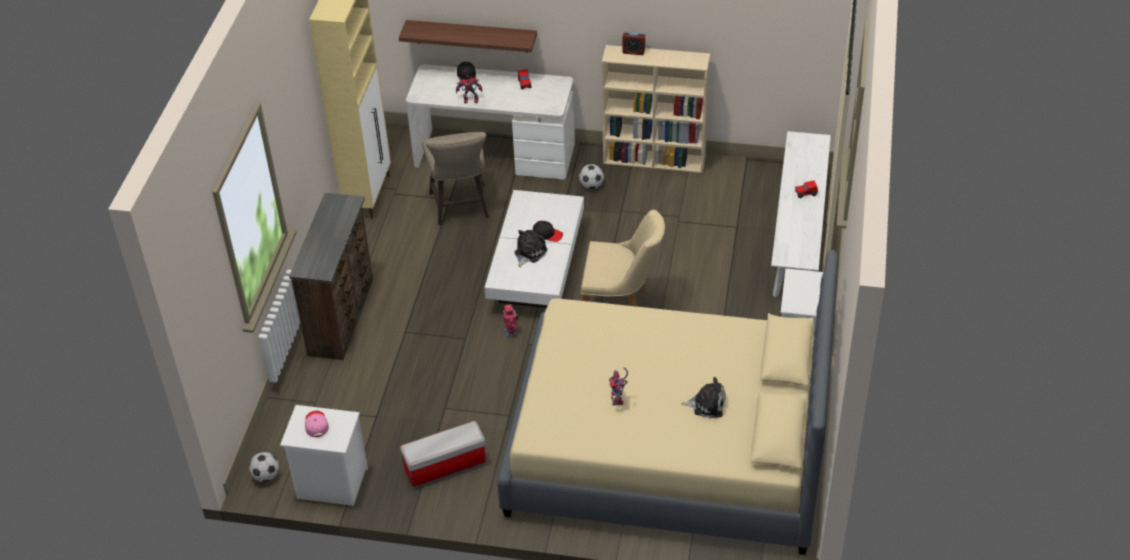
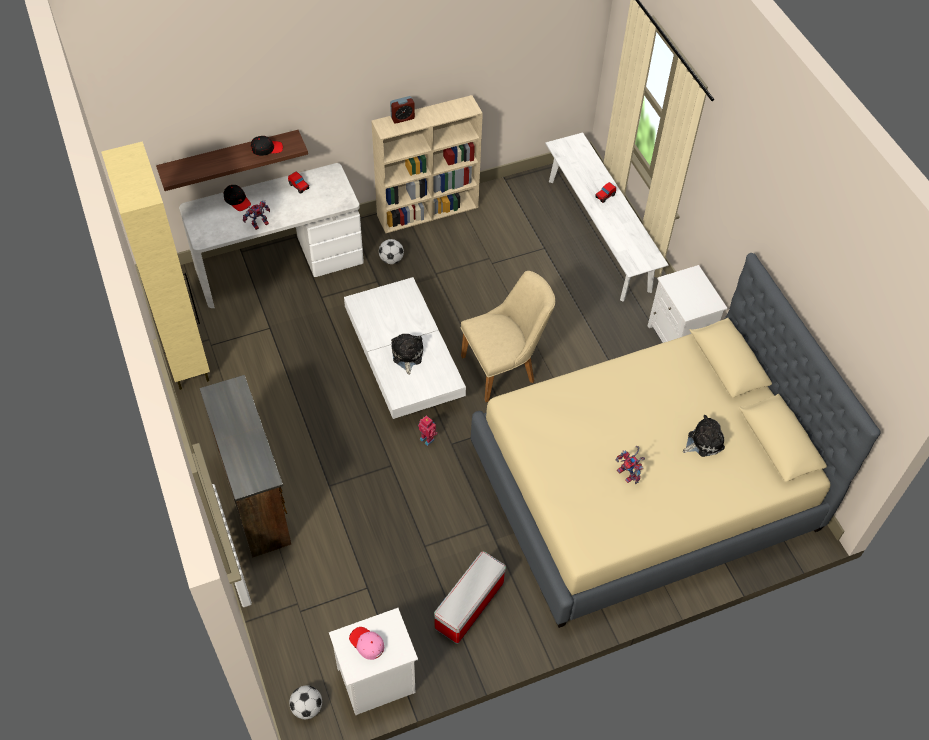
camera: 35 degrees left, 10 degrees up
(460, 208) = (287, 333): beige stool -> none
(547, 234) = (409, 329): black cap -> black cap (266, 148)

